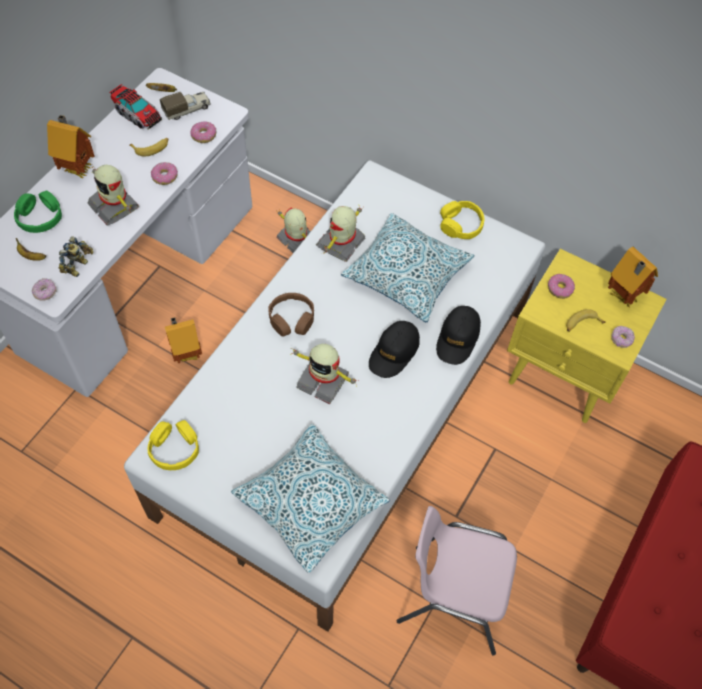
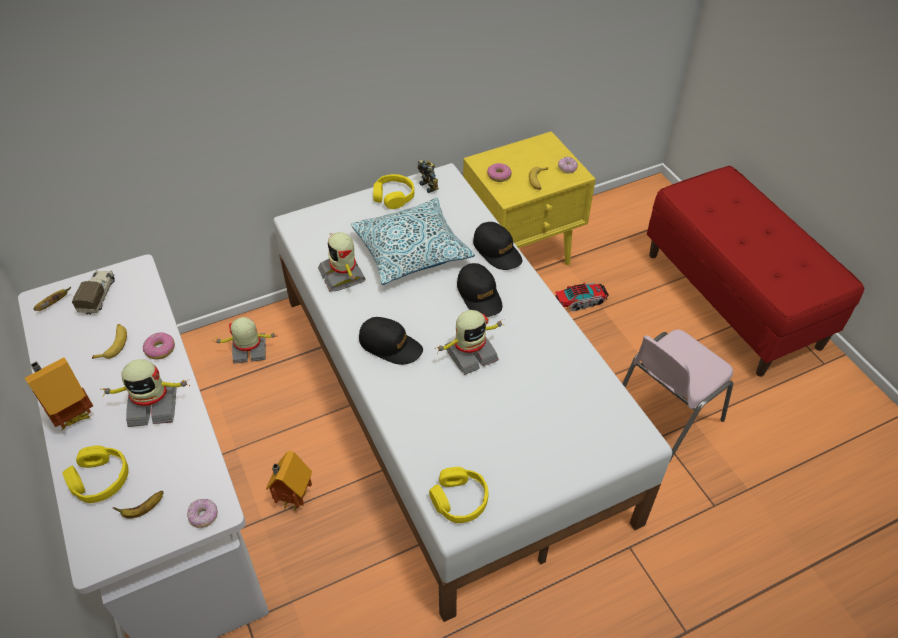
camera: 55 degrees left, 10 degrees down
(40, 217) = (100, 479): green headphones -> yellow headphones
(79, 267) = (199, 470): toy robot -> toy robot (430, 185)
(137, 114) = (58, 337): toy truck -> toy truck (581, 301)
(204, 135) = (143, 298): donut -> none
(291, 319) = (390, 345): brown headphones -> black cap
(310, 502) = (583, 420): pillow -> none
(622, 298) = (533, 150): toy house -> none

